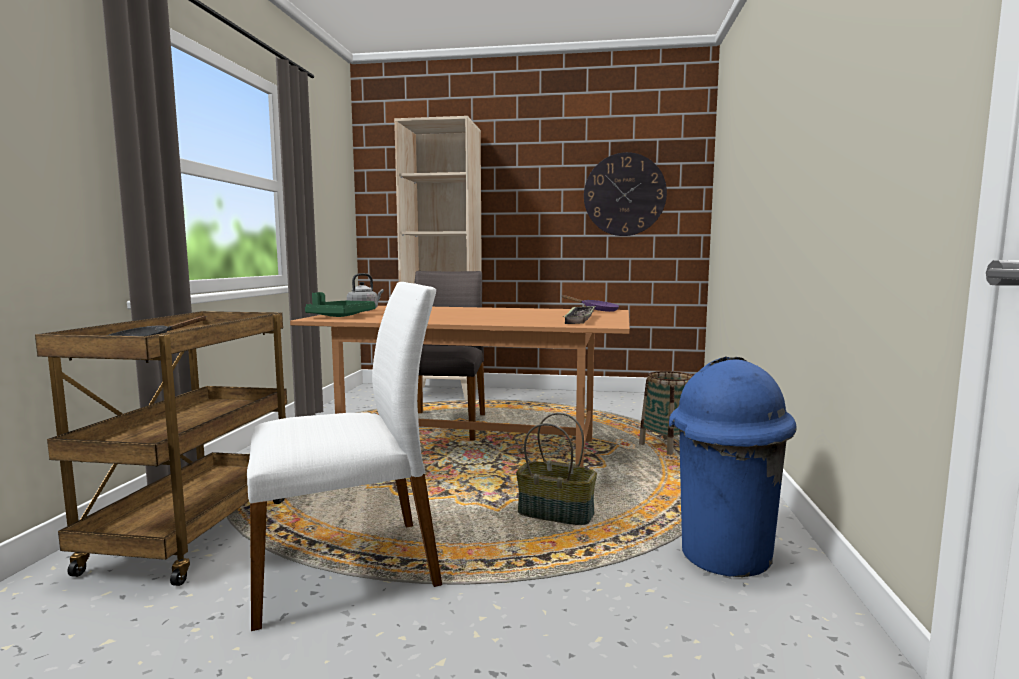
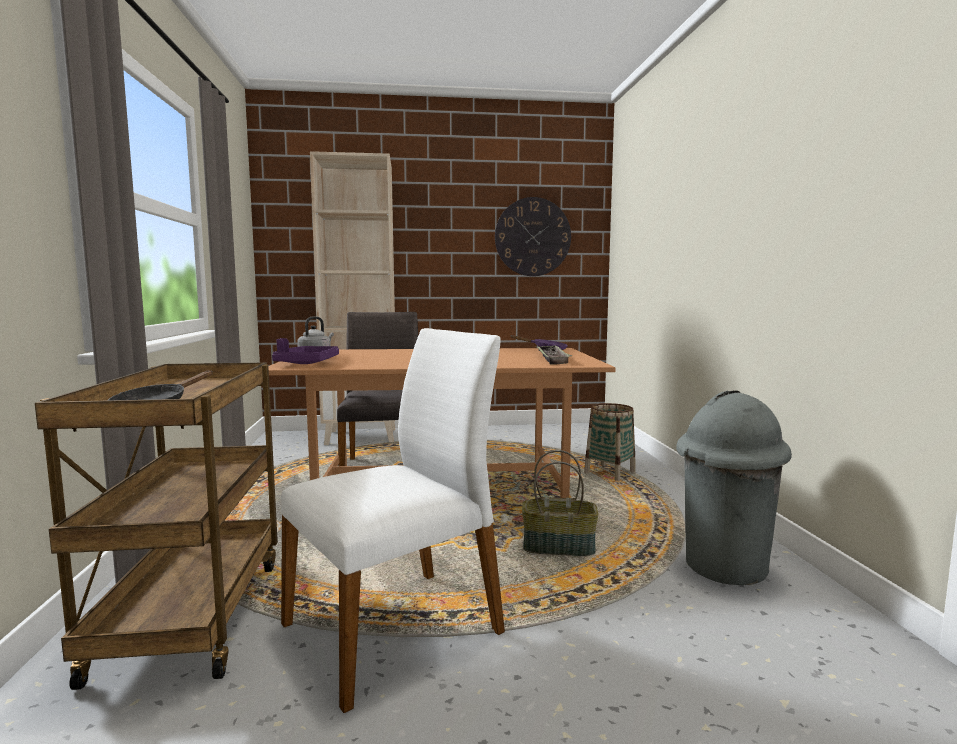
camera: 15 degrees left, 0 degrees up
(341, 316) = (307, 363): green tray -> purple tray
(723, 555) = (724, 567): blue trash can -> grey trash can

